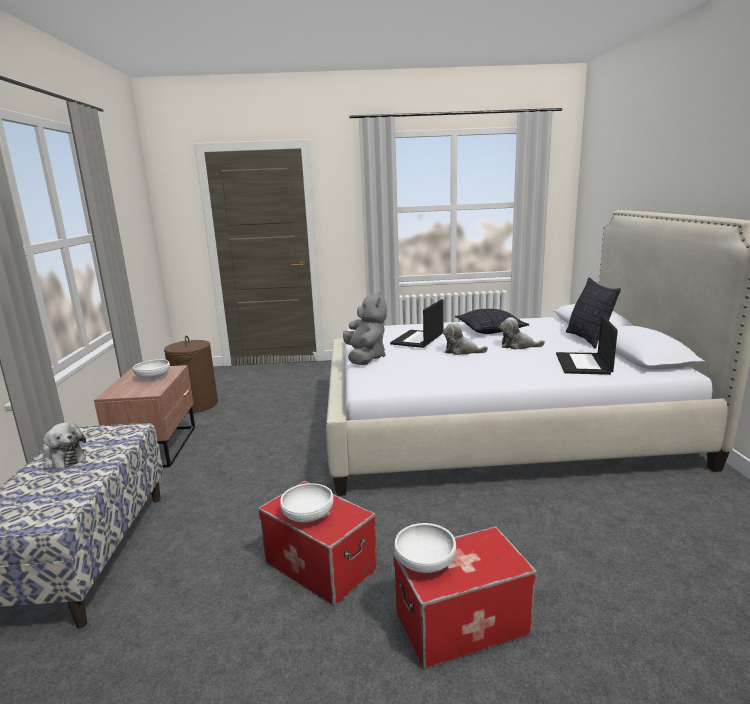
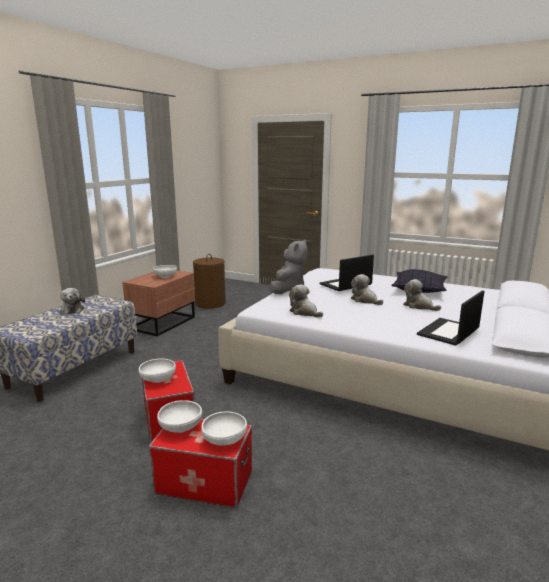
camera: 30 degrees right, 0 degrees up
(426, 378) = (304, 312): none -> plush toy
(494, 554) = (224, 439): none -> white bowl
(588, 340) = (495, 315): pillow -> none

